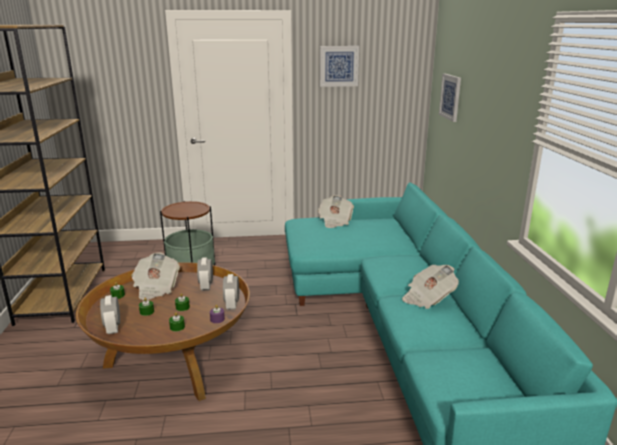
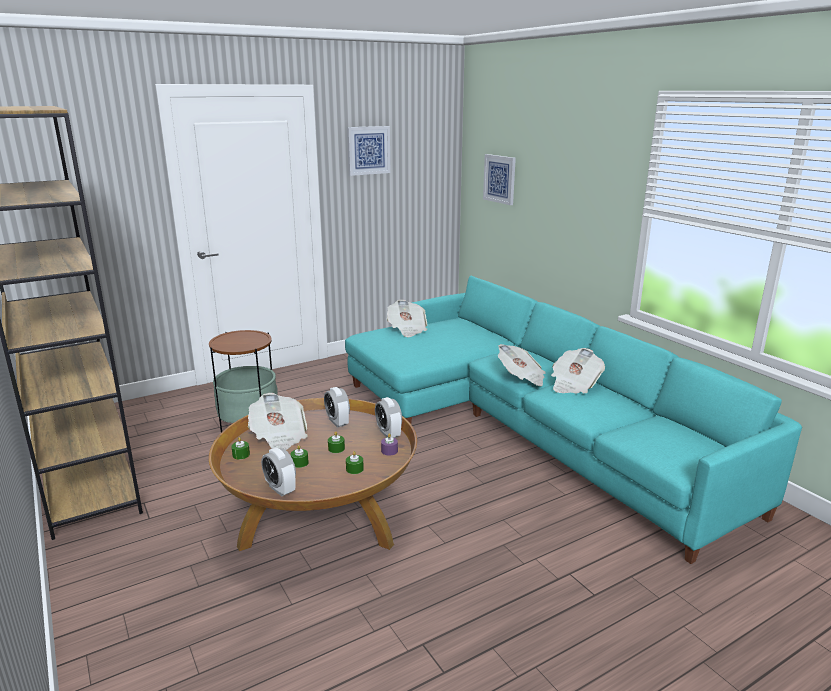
camera: 25 degrees left, 0 degrees up
(388, 281) = (521, 377): none -> newspaper

